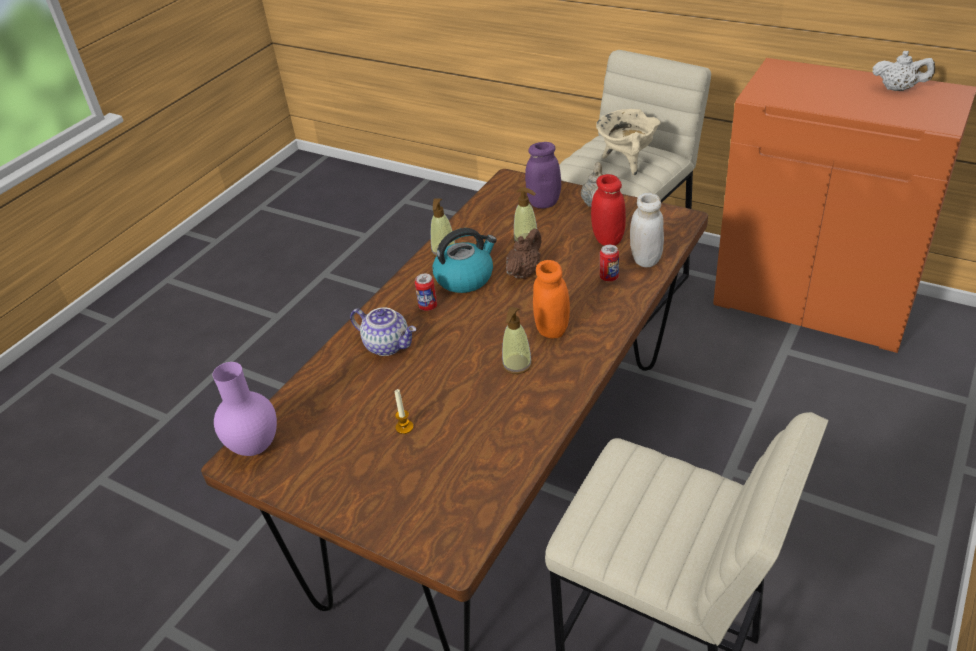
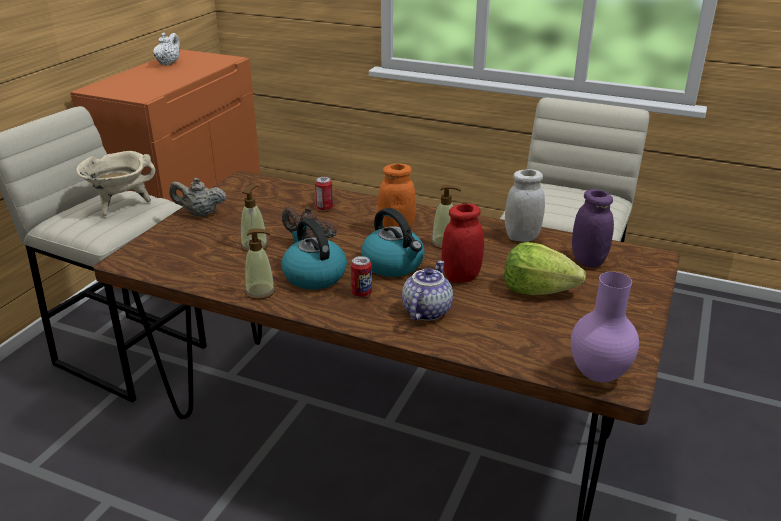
camera: 100 degrees left, 10 degrees down
(404, 427) = (537, 290): candle -> lettuce
(476, 326) = (394, 264): none -> kettle
(544, 203) = (186, 239): purple jar -> purple jar (588, 261)
(608, 239) = (265, 208): red jar -> red jar (461, 277)
(646, 259) = (301, 194): white jar -> white jar (522, 237)

